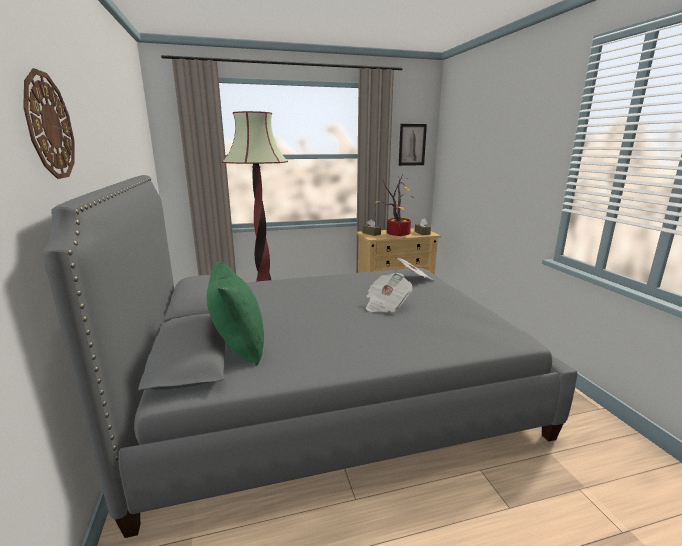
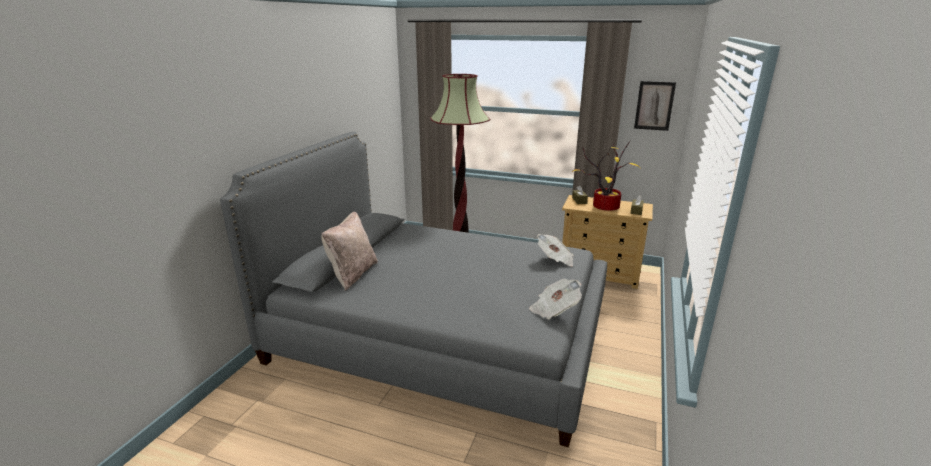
camera: 35 degrees right, 5 degrees up
(49, 126) = (253, 121): wall clock -> none
(238, 346) = (352, 274): green pillow -> beige pillow
(386, 305) = (487, 276): newspaper -> newspaper (554, 309)

